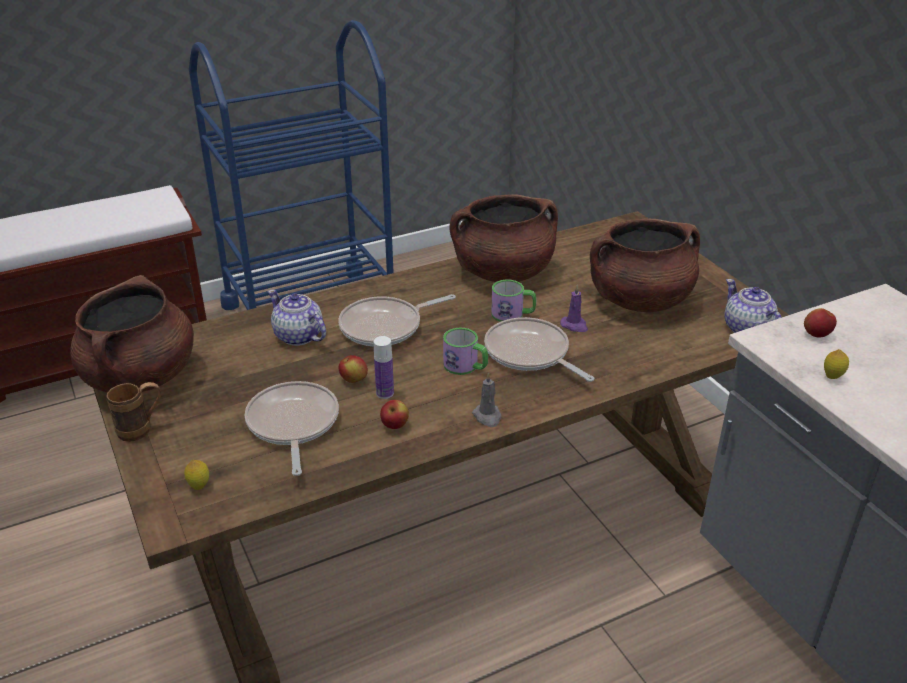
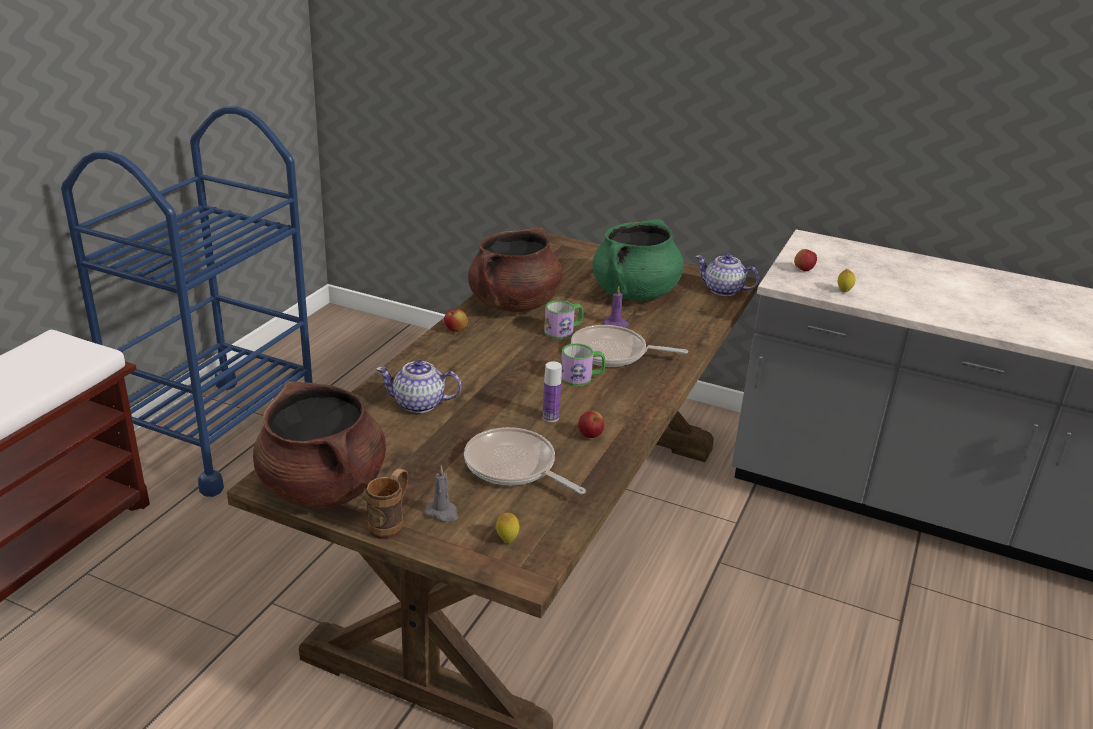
camera: 40 degrees left, 5 degrees down
(354, 380) = (513, 418): apple -> apple (456, 330)
(385, 327) = (481, 372): frying pan -> none
(487, 417) = (644, 404): grey candle -> grey candle (442, 513)
(639, 300) = (634, 293): brown cooking pot -> green cooking pot

